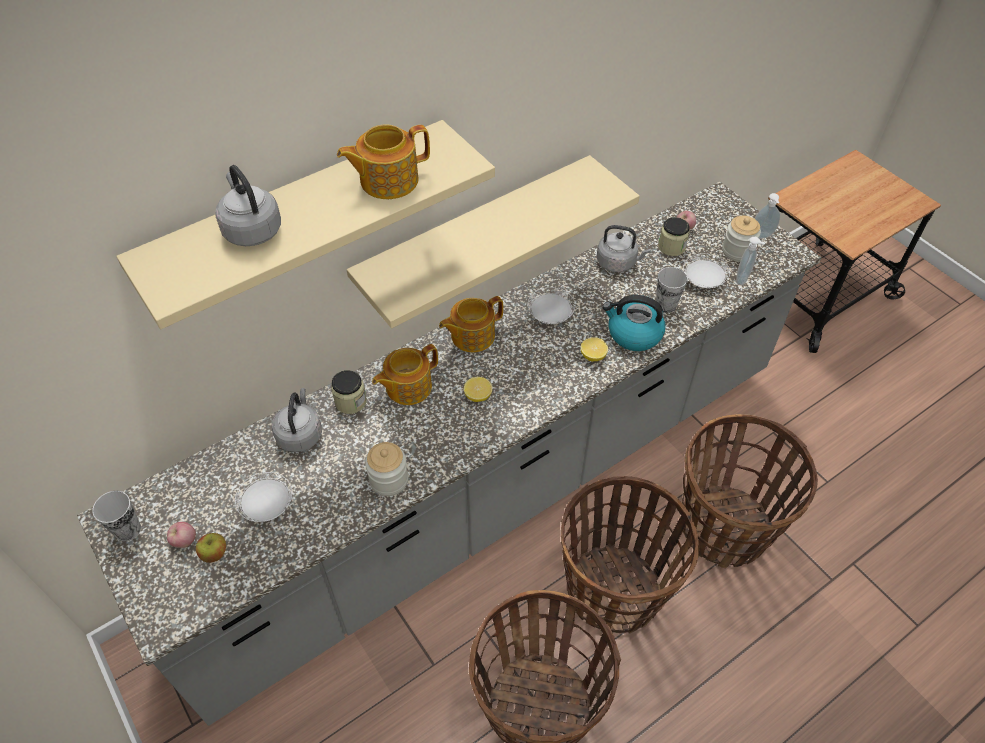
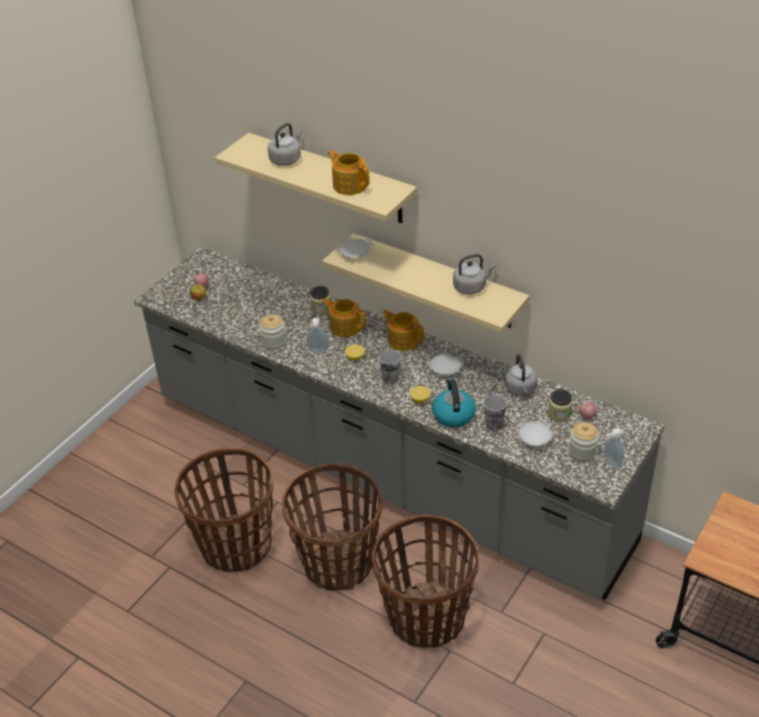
camera: 70 degrees right, 10 degrees down
(127, 529) = (200, 265): cup -> cup (390, 379)
(267, 505) = (235, 304): white plate -> white plate (355, 254)
(300, 434) = (287, 298): grey kettle -> grey kettle (471, 287)
(743, 279) = (551, 461): soap dispenser -> soap dispenser (318, 352)

